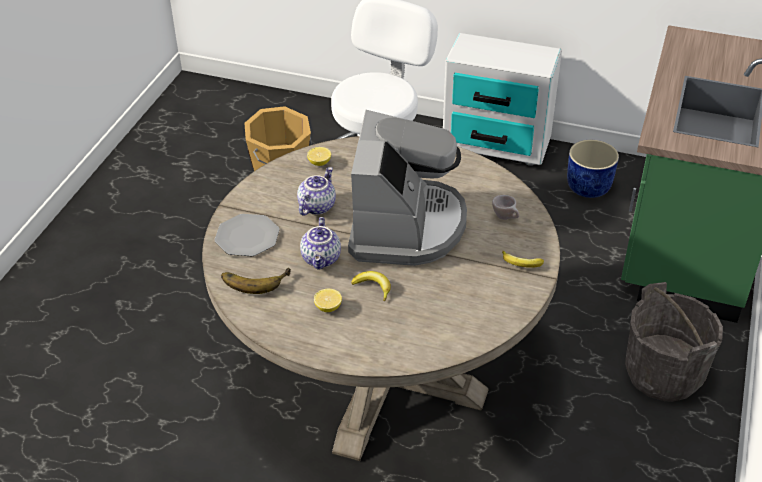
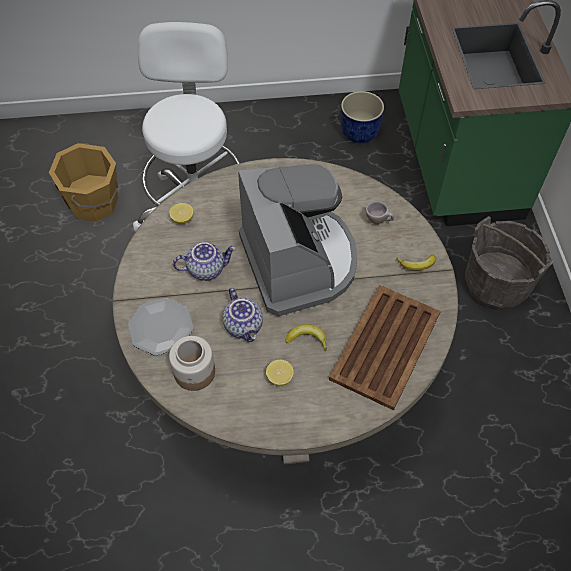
camera: 25 degrees left, 15 degrees up
(255, 279) = (195, 372): banana -> jar
(316, 206) = (206, 268): teapot -> teapot turned 75 degrees clockwise
(446, 316) = (386, 345): none -> brown tray
(496, 149) = (268, 119): white nightstand -> none

